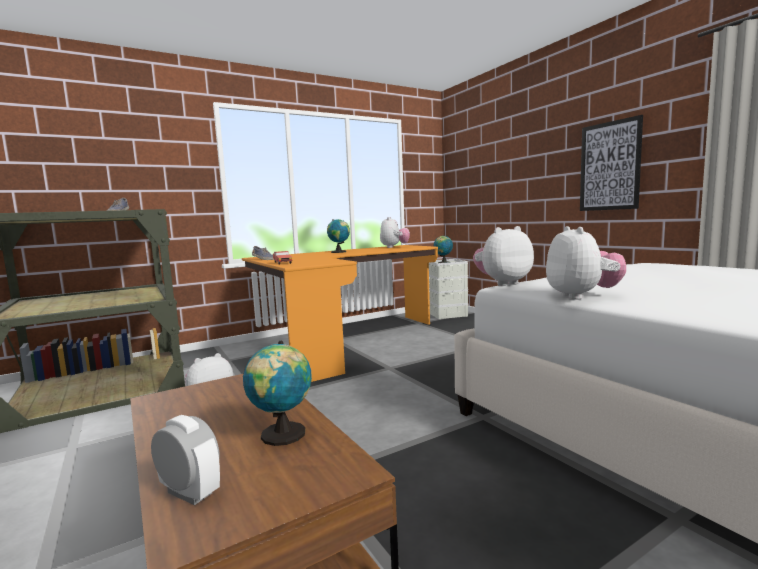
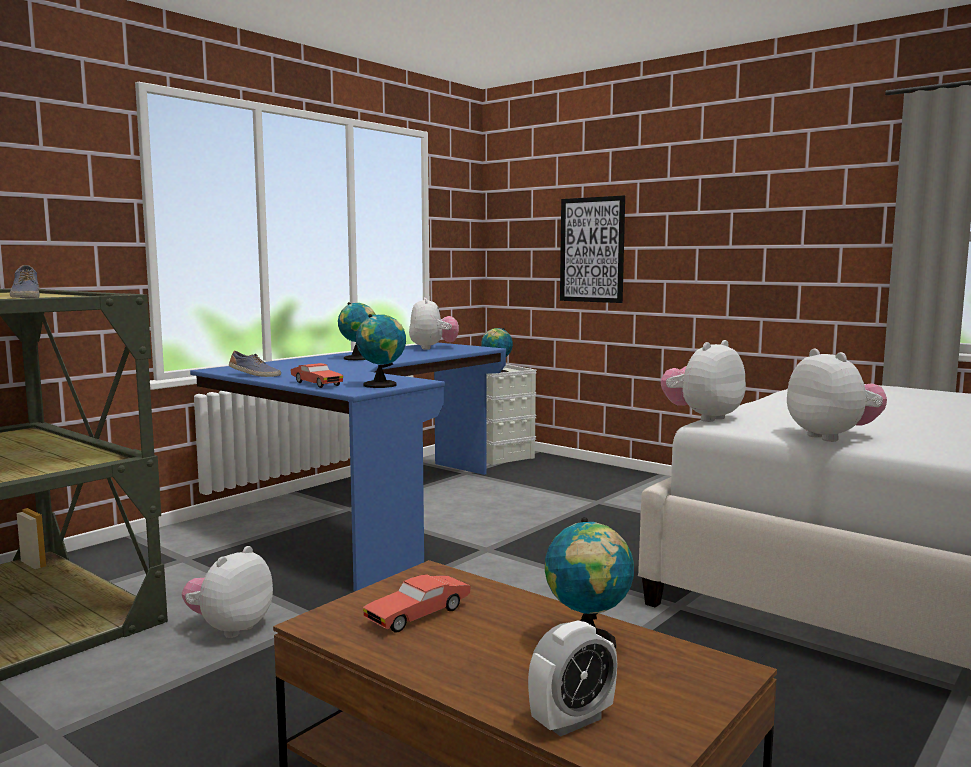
camera: 20 degrees left, 0 degrees up
(189, 493) = (572, 721): alarm clock -> alarm clock turned 135 degrees clockwise
(212, 401) = (418, 615): none -> red toy car
(315, 263) = (382, 385): none -> globe
(342, 342) = (368, 512): orange desk -> blue desk
(609, 166) = (764, 243): picture -> picture (592, 250)

